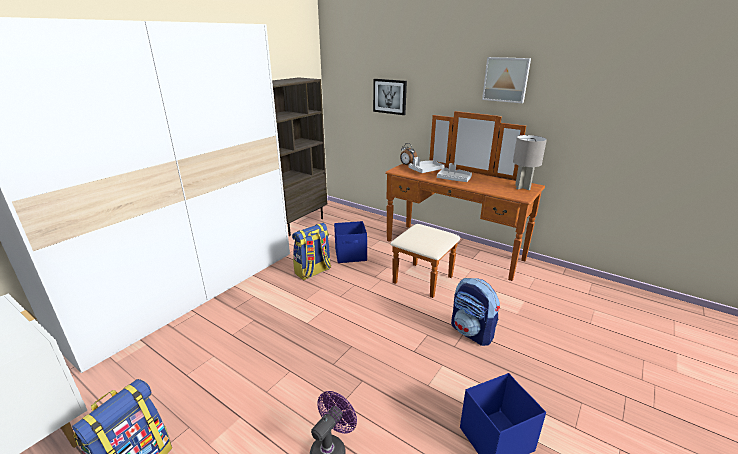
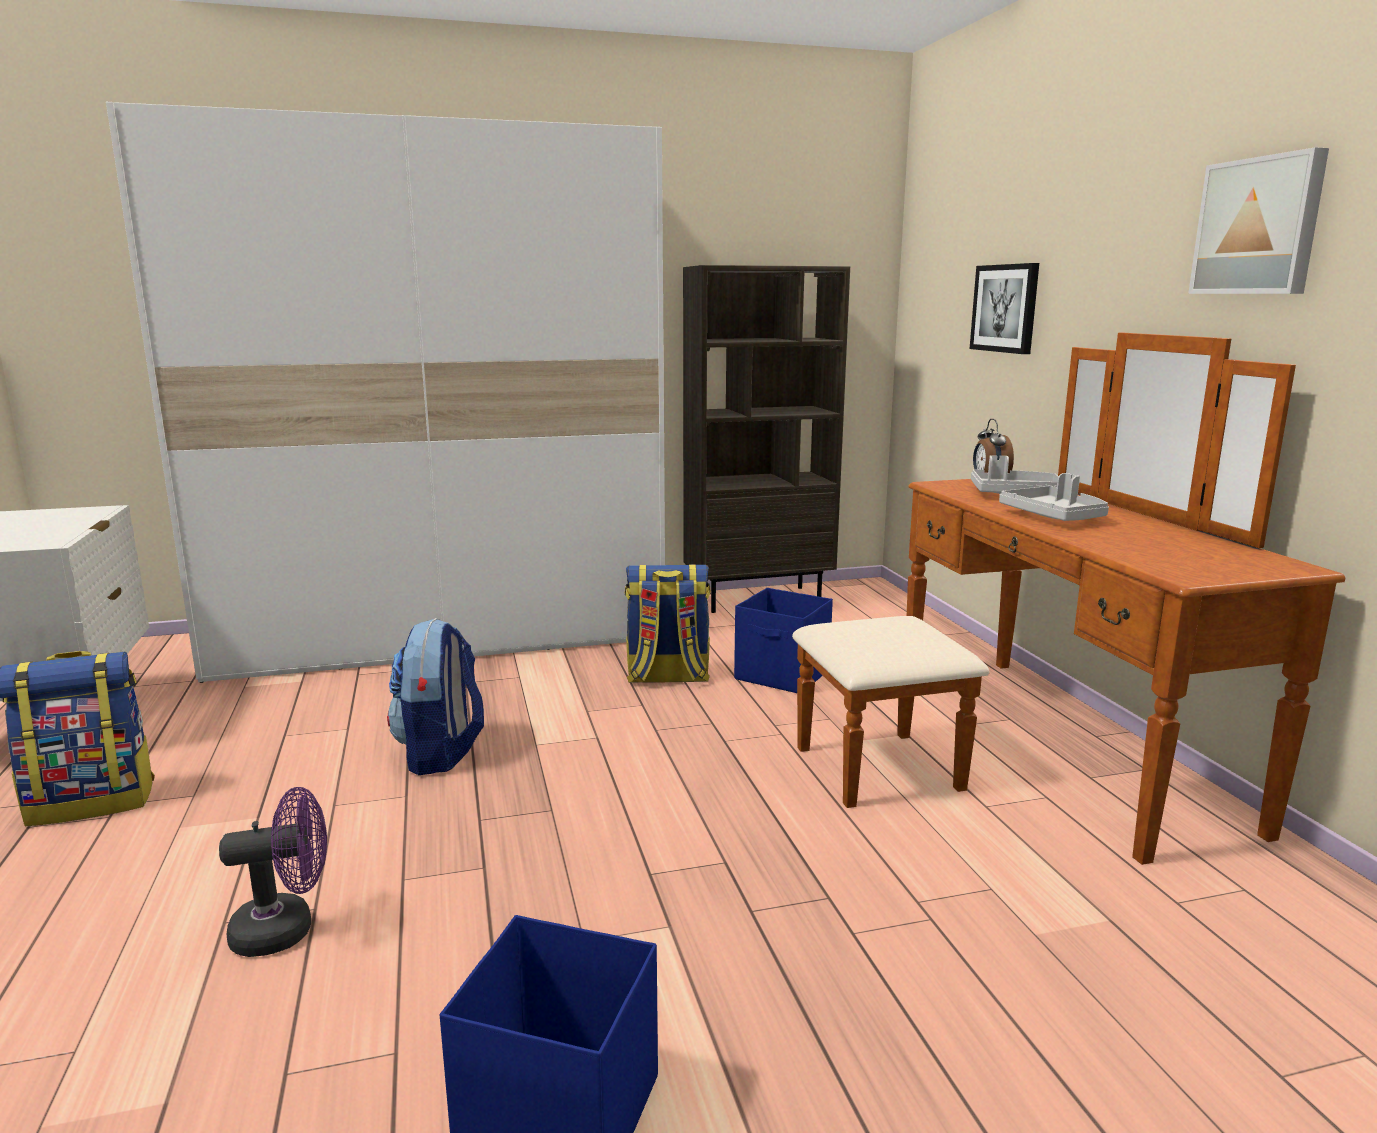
camera: 40 degrees right, 10 degrees down
(472, 332) = (839, 909): backpack -> backpack (441, 753)
(522, 187) = (1240, 562): grey table lamp -> none

